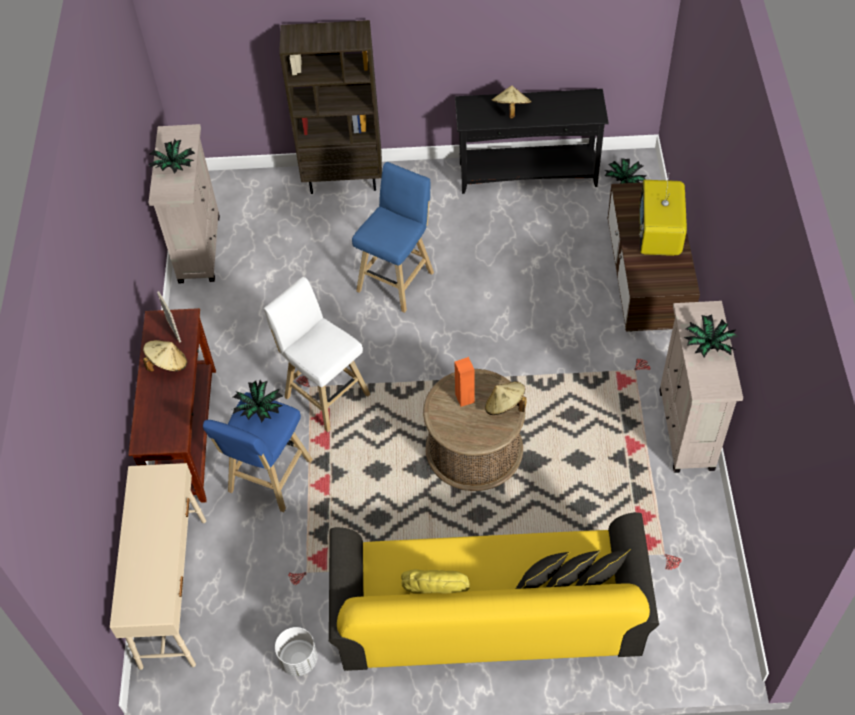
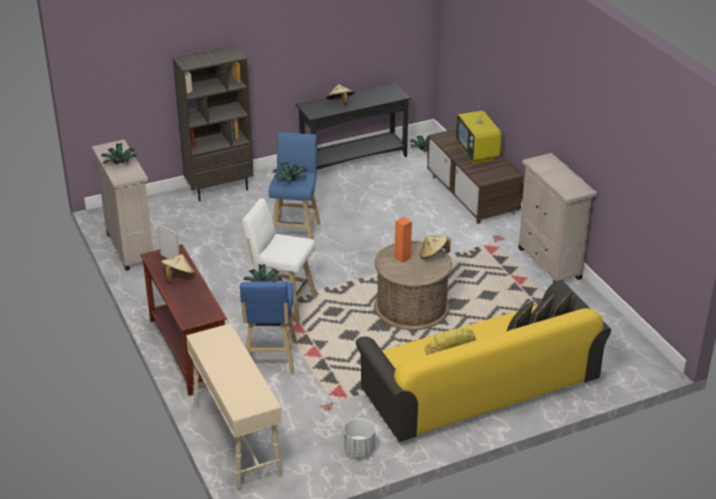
camera: 25 degrees left, 20 degrees down
(708, 345) = (558, 174): potted plant -> potted plant (290, 180)

